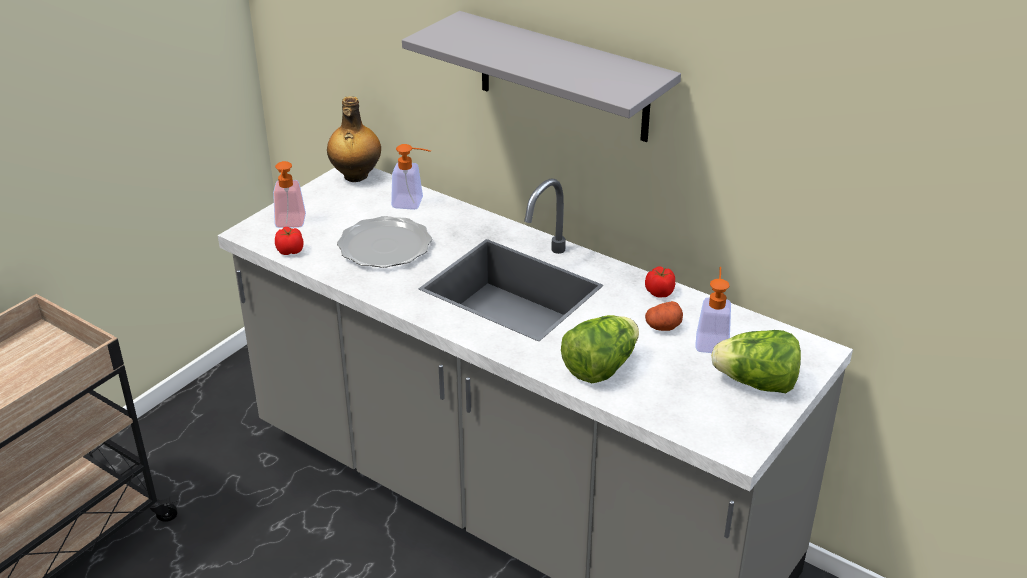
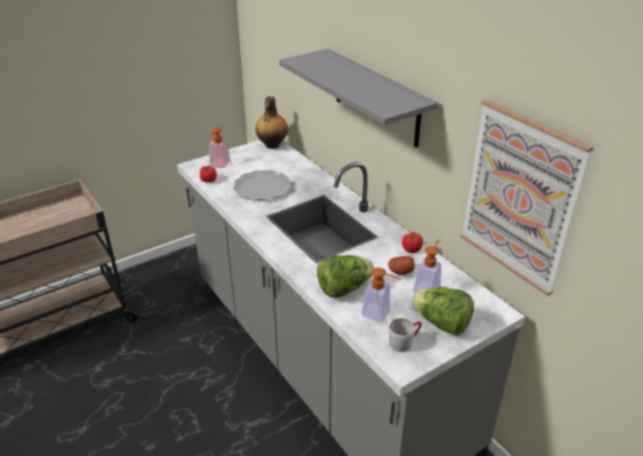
camera: 20 degrees right, 0 degrees up
(413, 203) = (294, 166): soap dispenser -> soap dispenser (381, 314)
(722, 418) = (404, 341): none -> grey mug
(829, 186) = (520, 197): none -> picture

